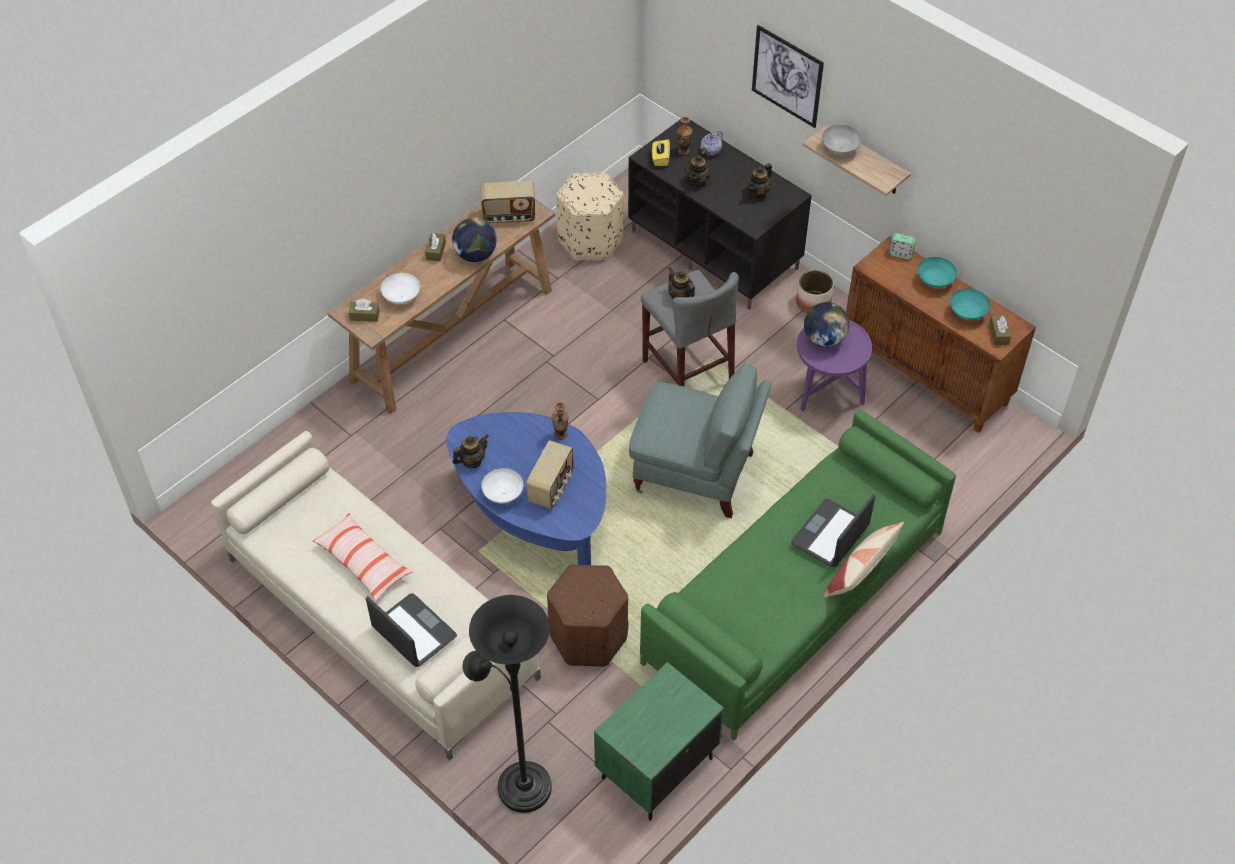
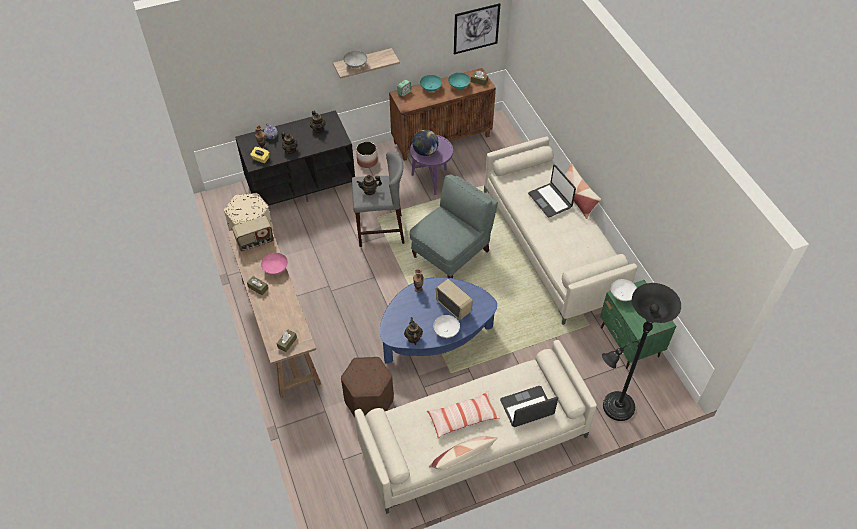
camera: 65 degrees left, 0 degrees up
(299, 584) = (462, 458): none -> pillow
(401, 297) = (284, 318): white bowl -> white bowl (621, 295)
(476, 255) = (276, 269): globe -> pink bowl
(509, 216) = (255, 242): radio -> radio turned 45 degrees clockwise
(588, 637) = (534, 342): brown ottoman -> brown ottoman (369, 401)
(787, 76) = (298, 56): picture -> picture (476, 28)
(794, 598) = (551, 245): green sofa -> beige sofa

